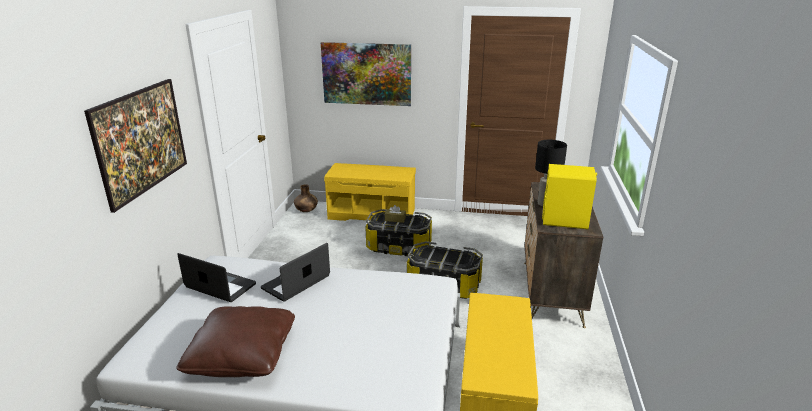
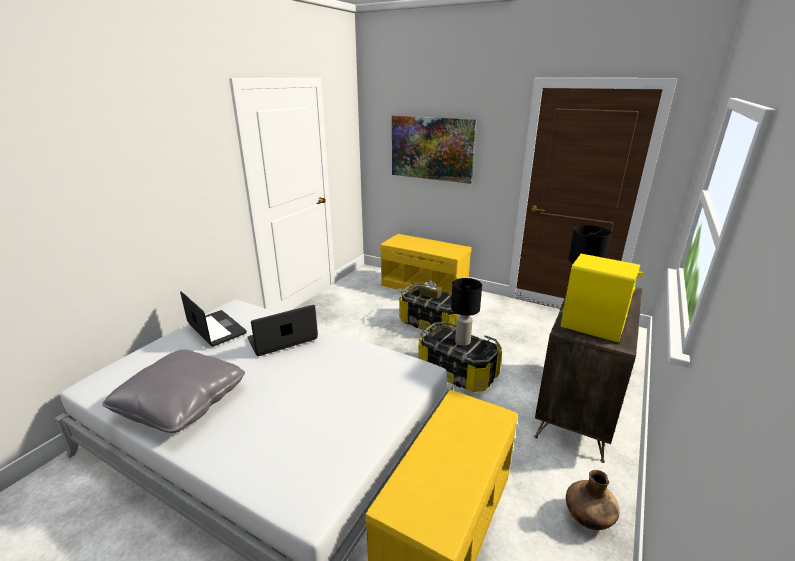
camera: 20 degrees right, 0 degrees up
(146, 163) = (160, 202): picture -> none
(242, 355) = (182, 403): brown pillow -> grey pillow
(306, 211) = (367, 275): brown vase -> brown vase (588, 518)
(447, 256) = (462, 341): none -> black table lamp

